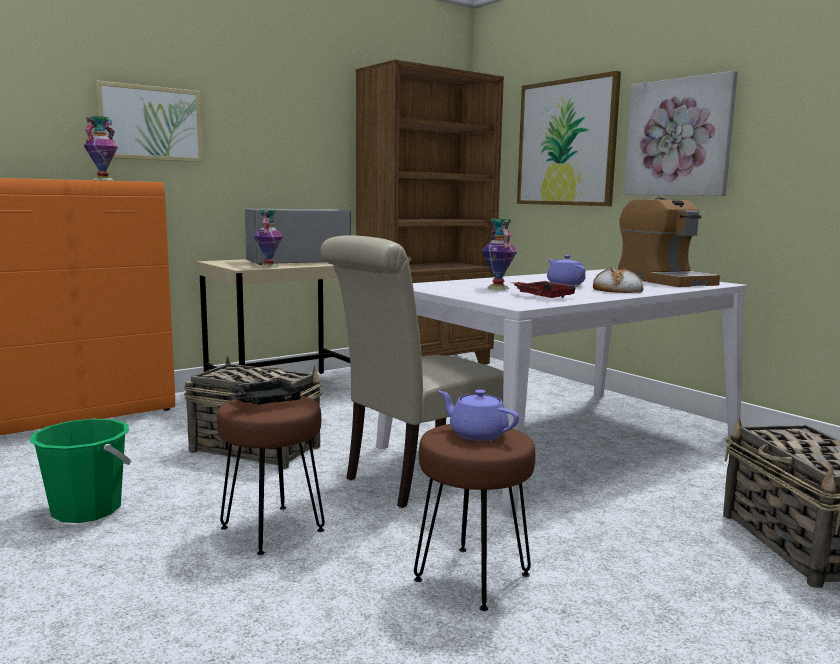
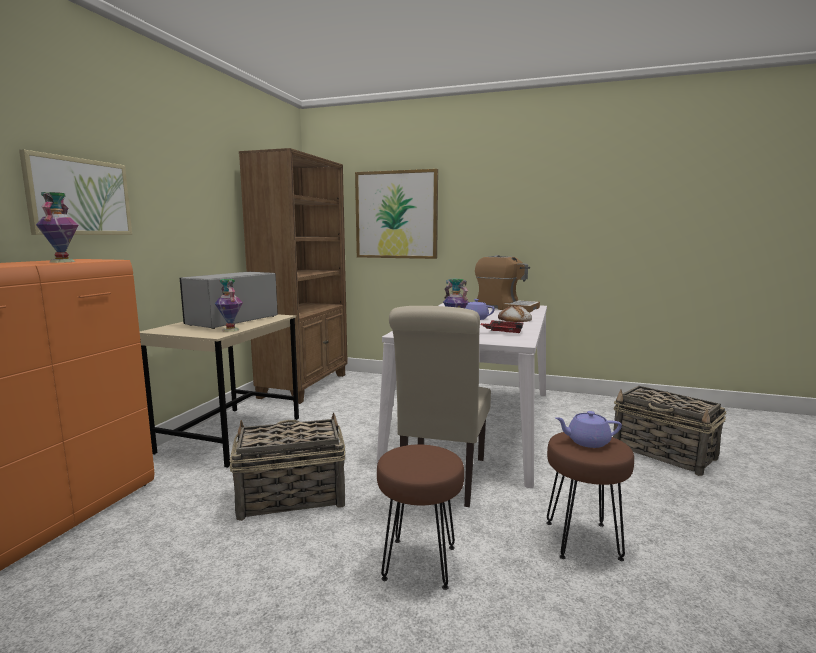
camera: 35 degrees left, 0 degrees up
(87, 510) = (235, 620): green bucket -> none
(266, 402) = (415, 459): black tray -> none
(679, 138) = (485, 215): picture -> none

